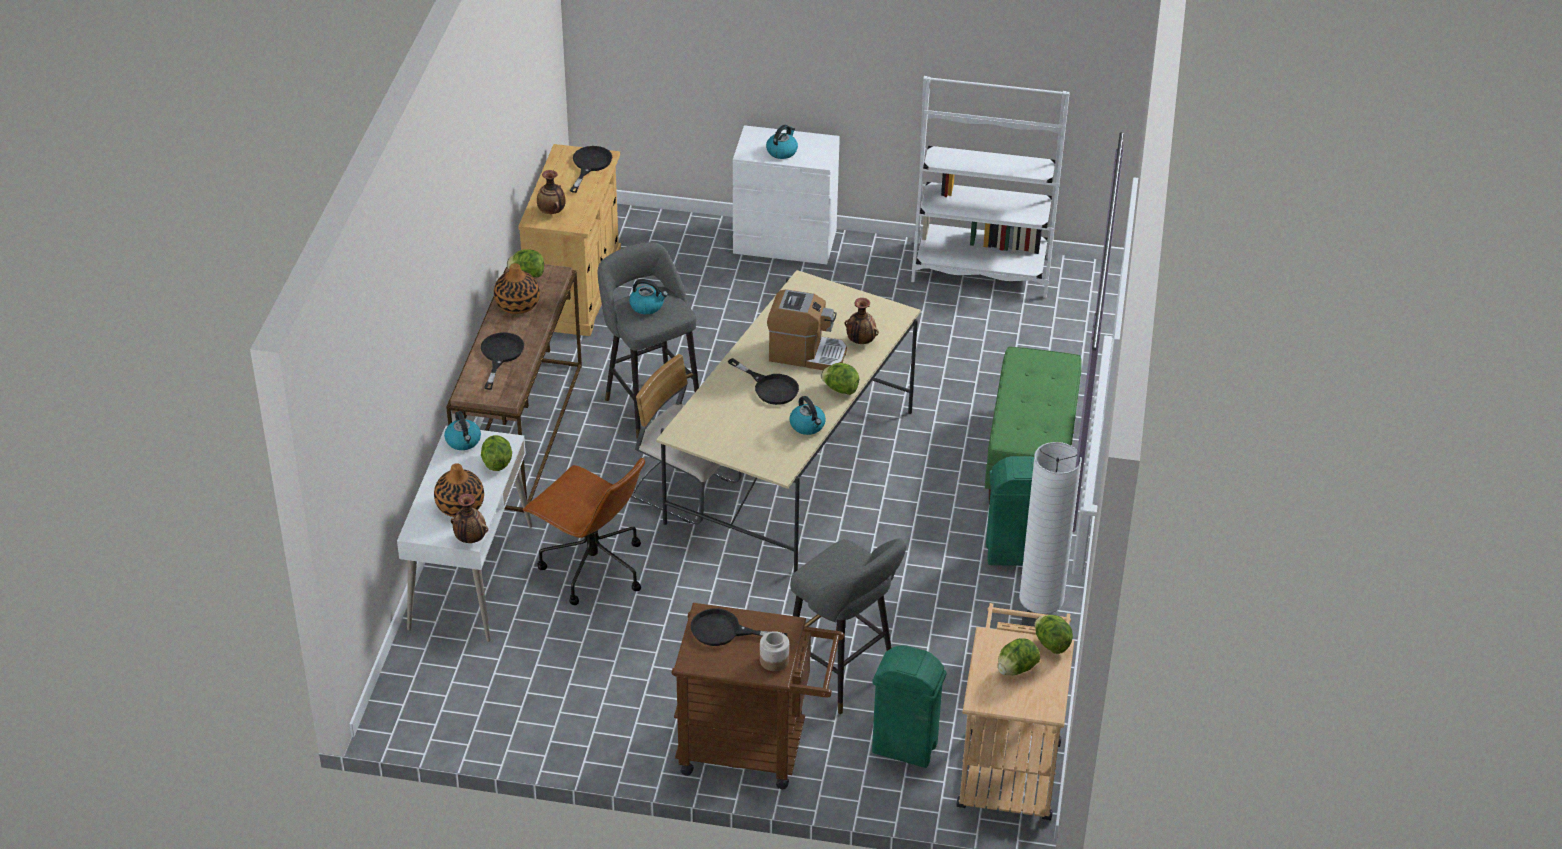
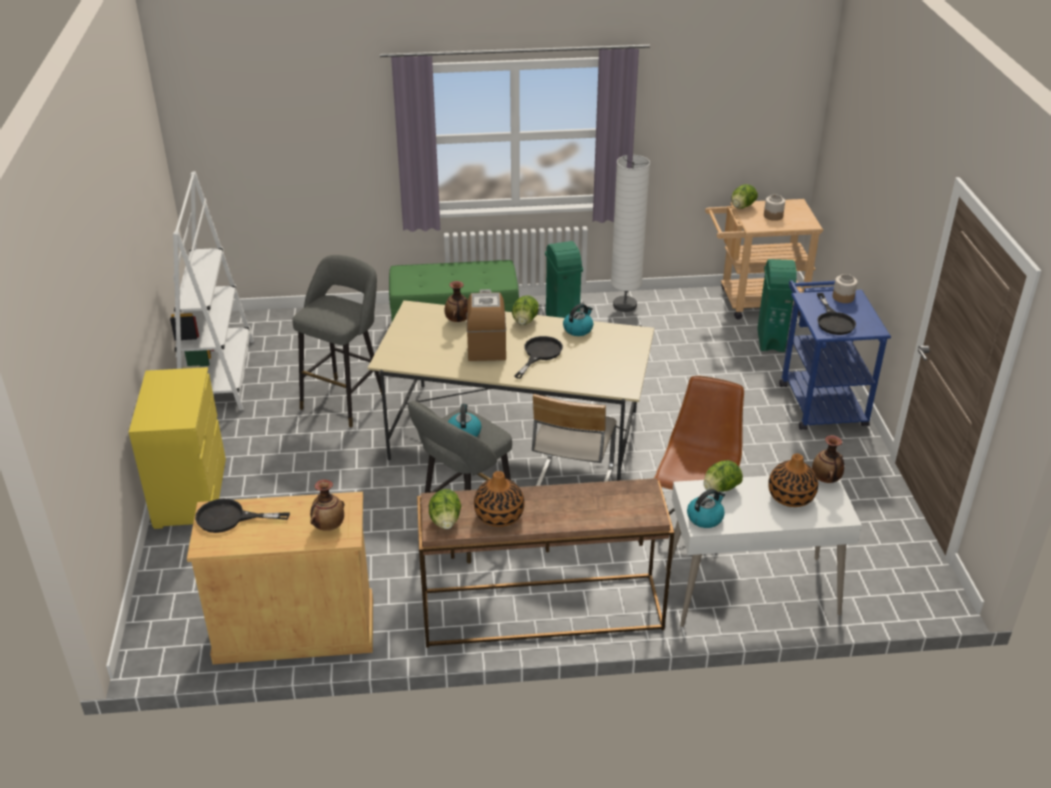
camera: 105 degrees left, 5 degrees down
(500, 355) = (585, 507): black frying pan -> none
(754, 749) = (819, 399): brown cart -> blue cart
(782, 151) = (177, 399): kettle -> none
(785, 243) = (190, 493): white dresser -> yellow dresser
(843, 675) = (724, 374): grey stool -> grey stool (346, 399)
(1016, 669) = (773, 216): lettuce -> jar

